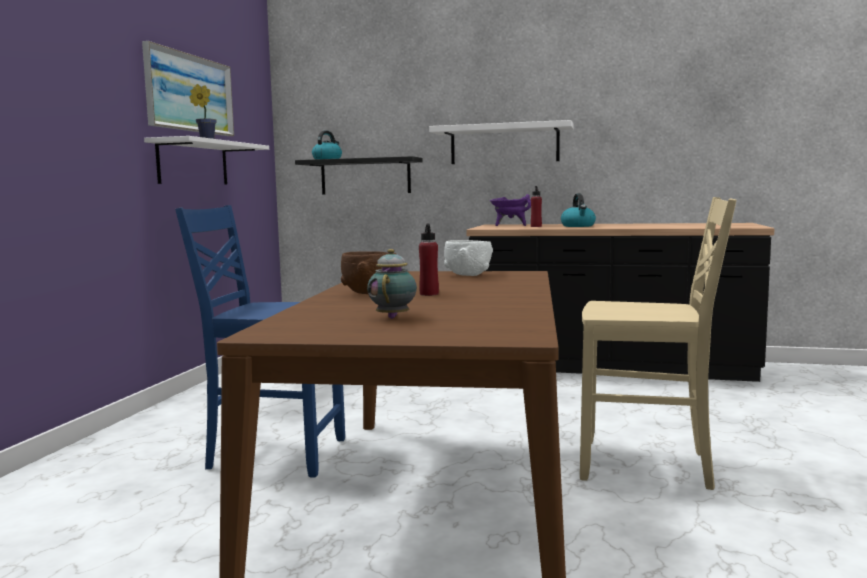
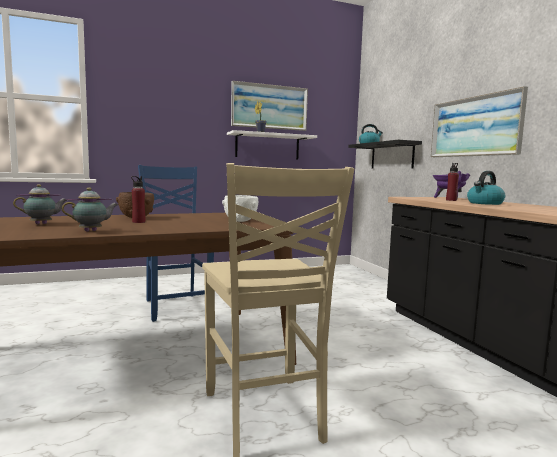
camera: 55 degrees right, 0 degrees up
(504, 144) = (474, 126): white shelf -> picture
(505, 305) = (92, 231): none -> teapot

